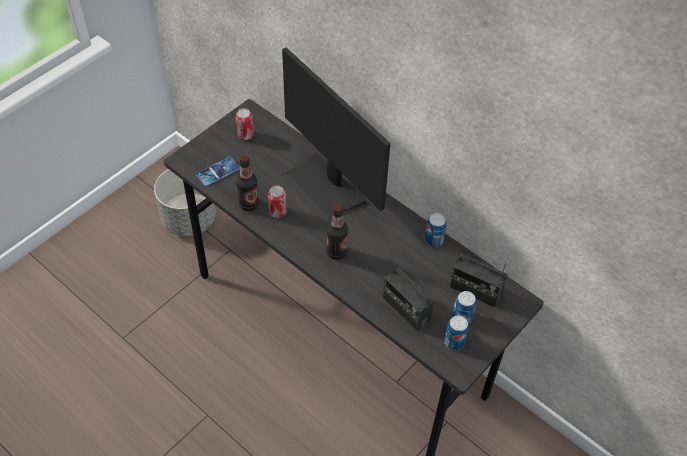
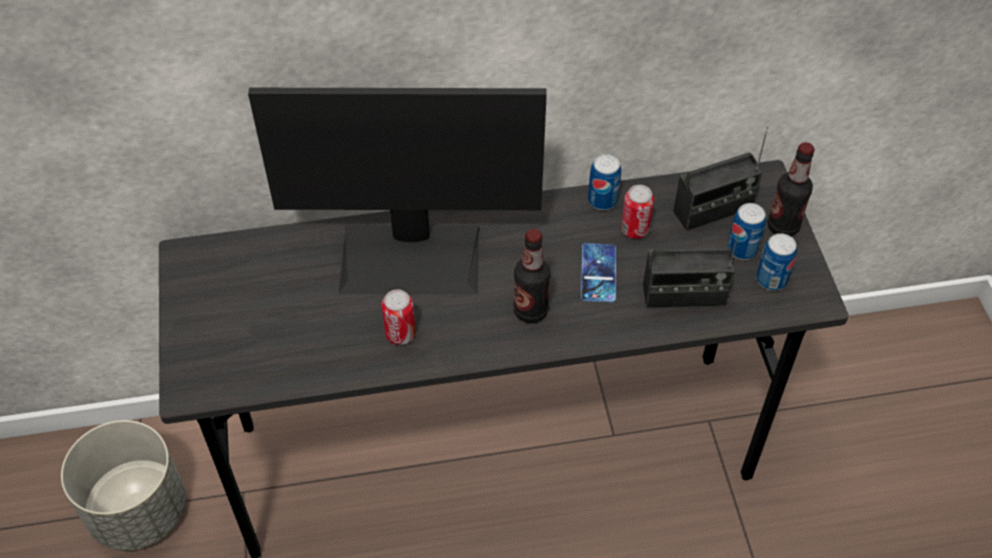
camera: 50 degrees left, 0 degrees up
(218, 171) = (256, 360): phone -> phone (598, 273)
(245, 135) = (223, 286): can -> can (634, 230)
(249, 204) = (353, 359): bottle -> bottle (783, 226)

